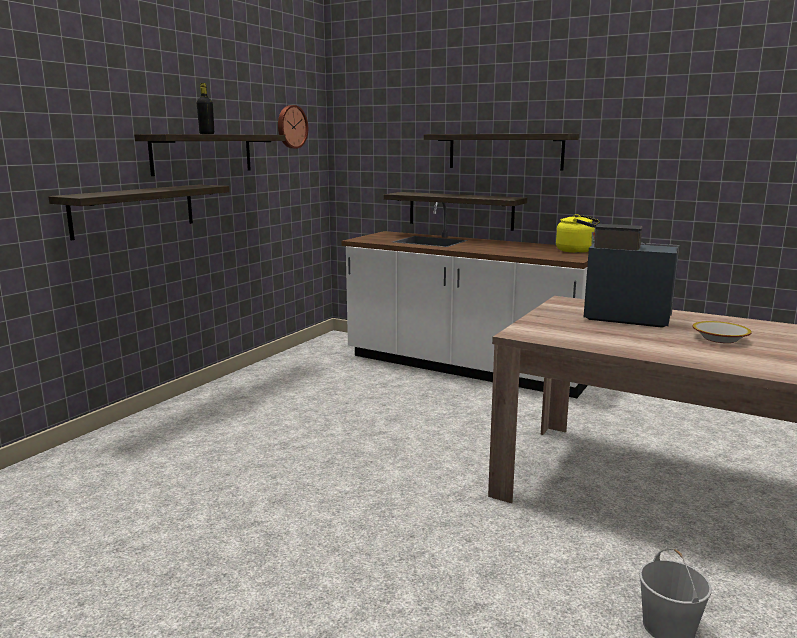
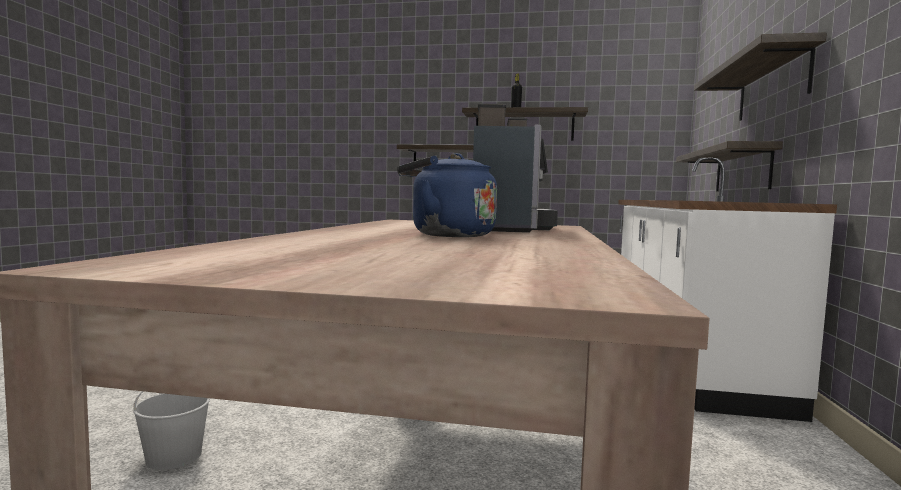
camera: 70 degrees right, 10 degrees down
(291, 127) = (633, 104): wall clock -> none
(577, 251) = (766, 202): yellow kettle -> none
(719, 339) = (447, 235): bowl -> blue kettle

